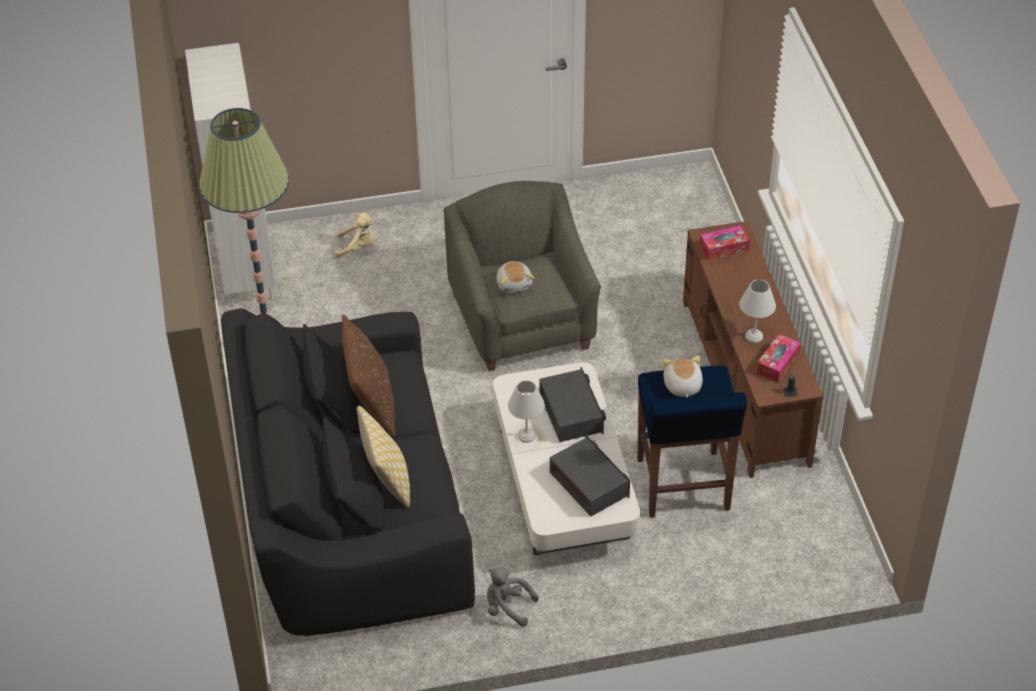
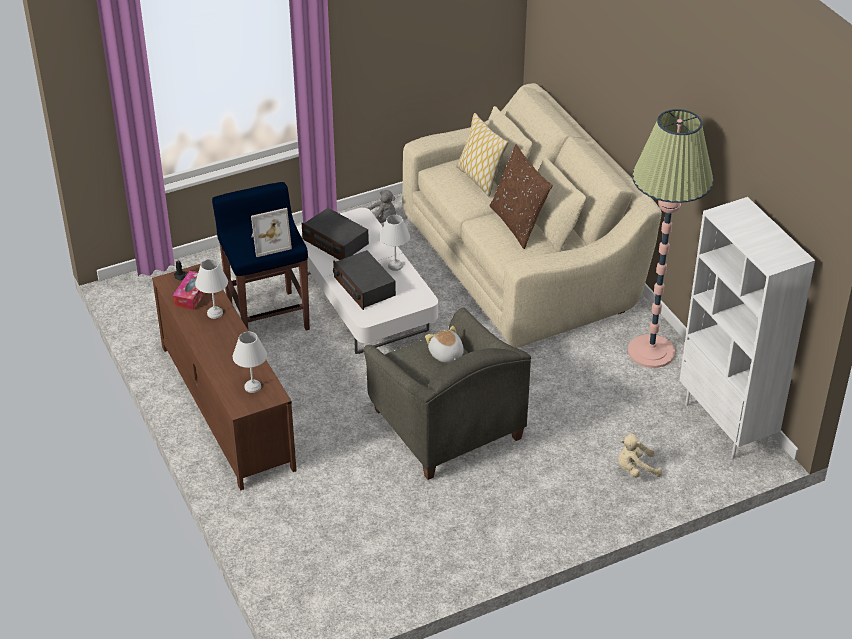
camera: 165 degrees right, 5 degrees down
(351, 509) = (522, 260): black sofa -> beige sofa
(682, 386) = (269, 242): plush toy -> picture frame
(724, 248) = (252, 387): tissue box -> white table lamp

